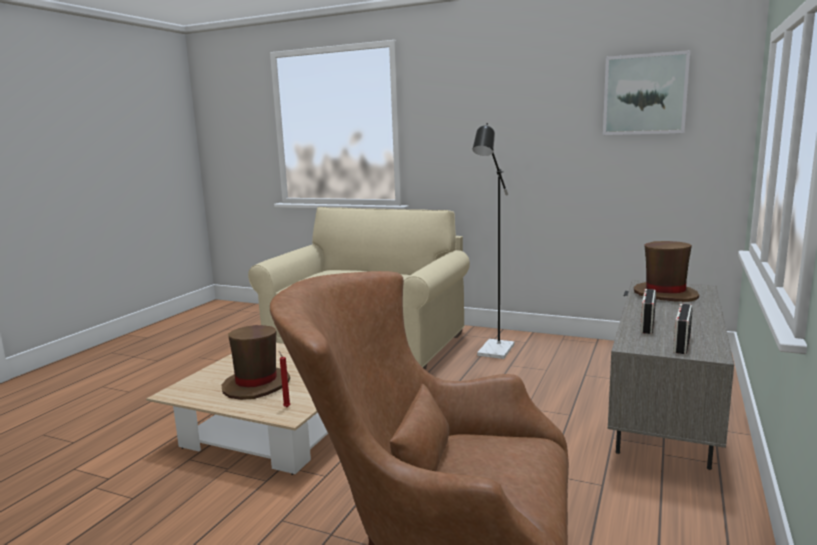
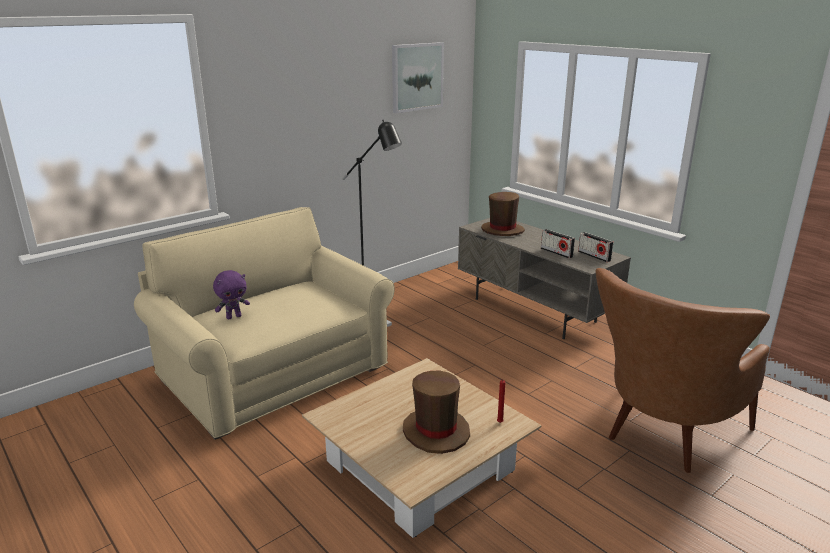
camera: 65 degrees left, 10 degrees up
(330, 273) = (234, 316): none -> purple plush toy

